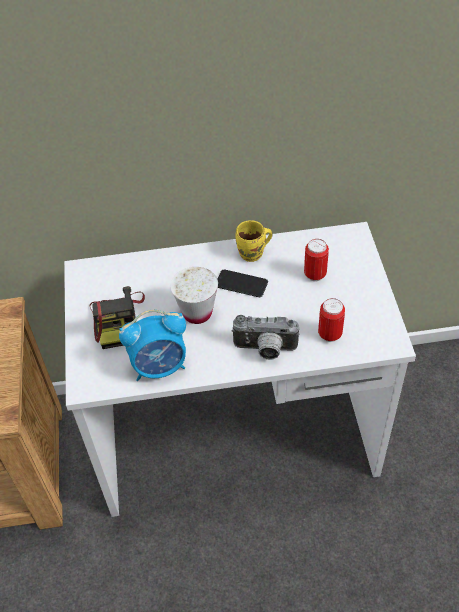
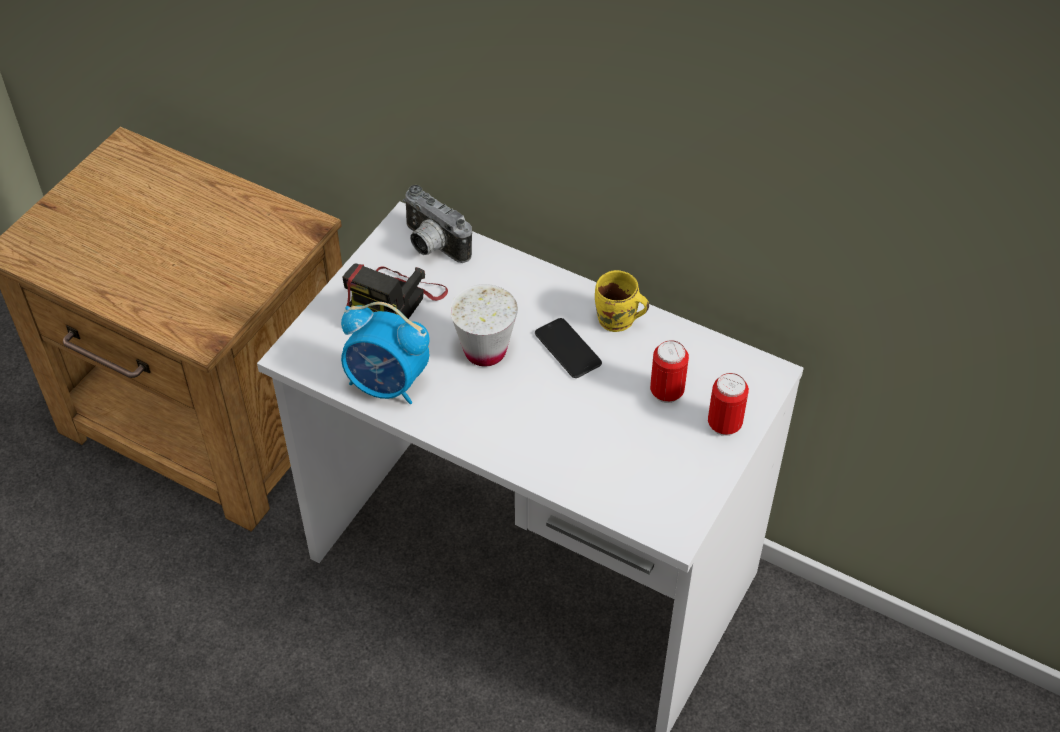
camera: 35 degrees right, 0 degrees up
(265, 350) = (518, 442): camera -> camera (431, 246)
(330, 334) = (610, 473): can -> can (724, 425)

